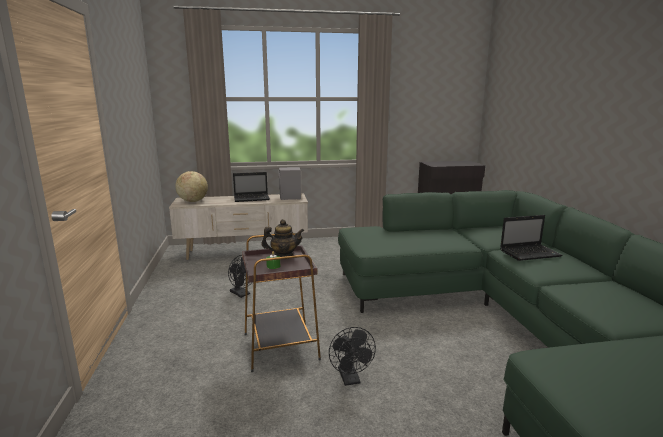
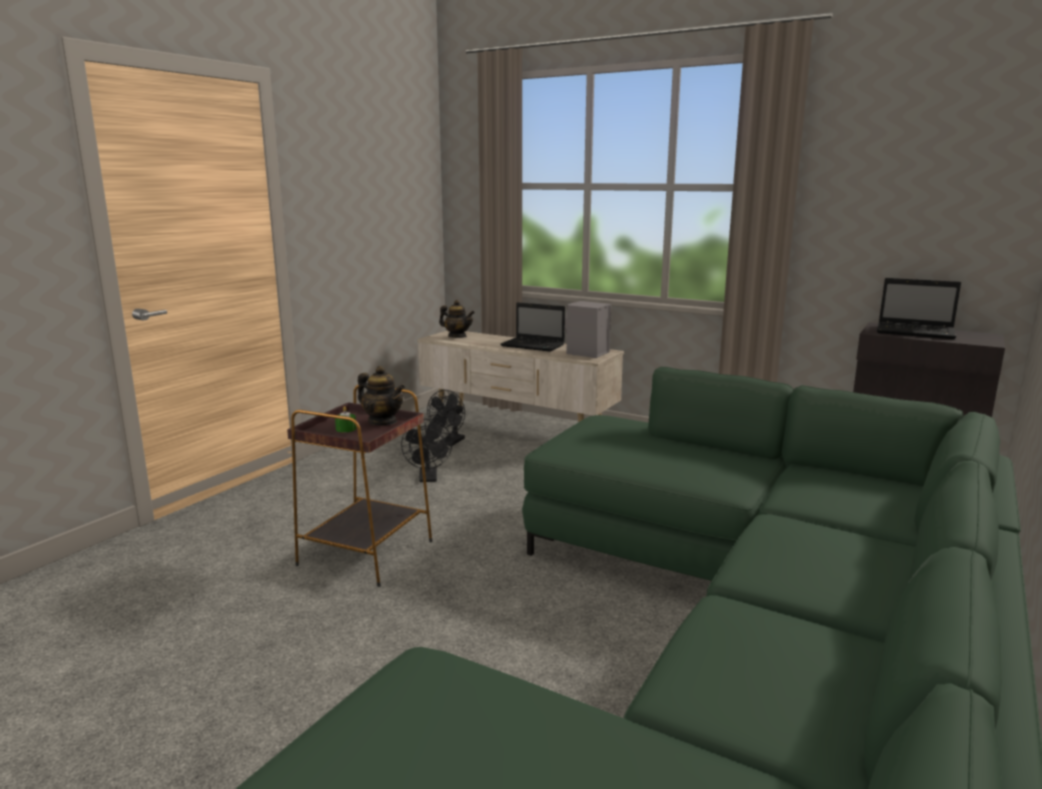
camera: 40 degrees right, 0 degrees up
(193, 201) = (457, 336): globe -> teapot
(350, 379) = (371, 623): black fan -> black fan (450, 443)
(530, 253) = (815, 538): laptop -> laptop (917, 332)

